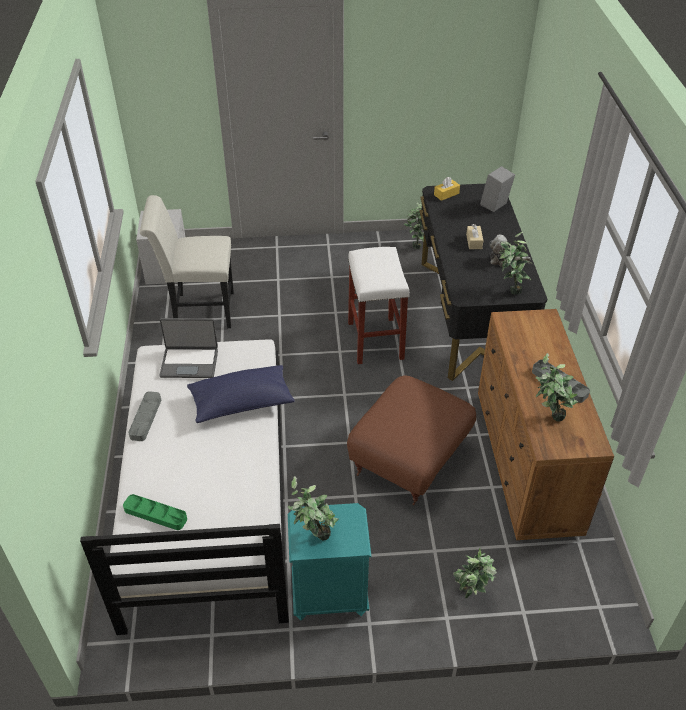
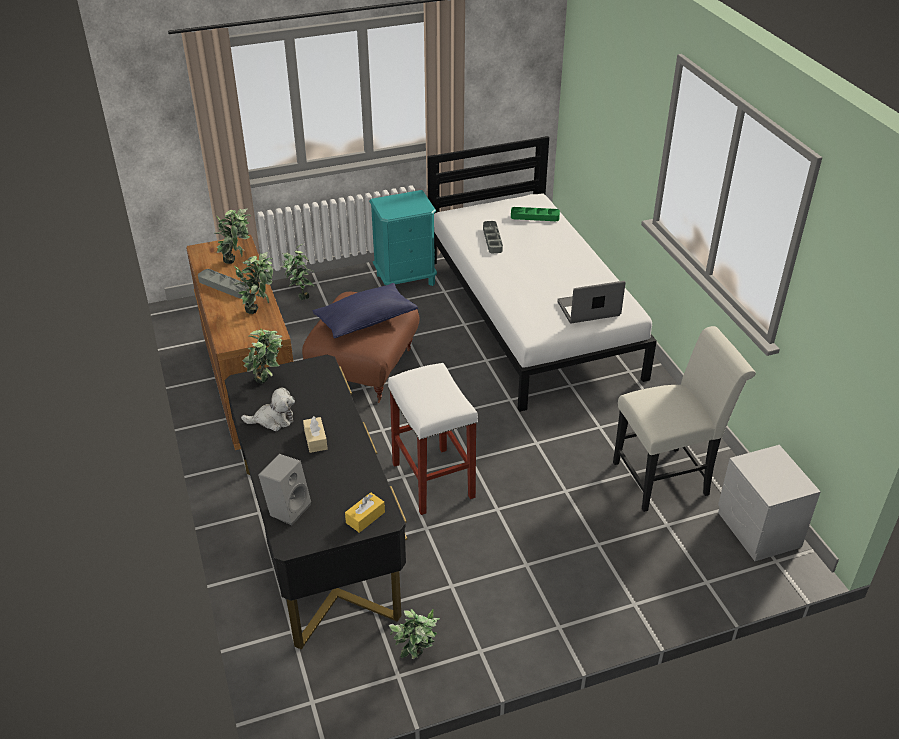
camera: 165 degrees right, 5 degrees down
(145, 418) = (592, 266): grey tray -> grey tray (492, 239)
(241, 403) = (518, 289): blue pillow -> blue pillow (366, 321)
(314, 537) = (411, 200): potted plant -> potted plant (259, 309)

